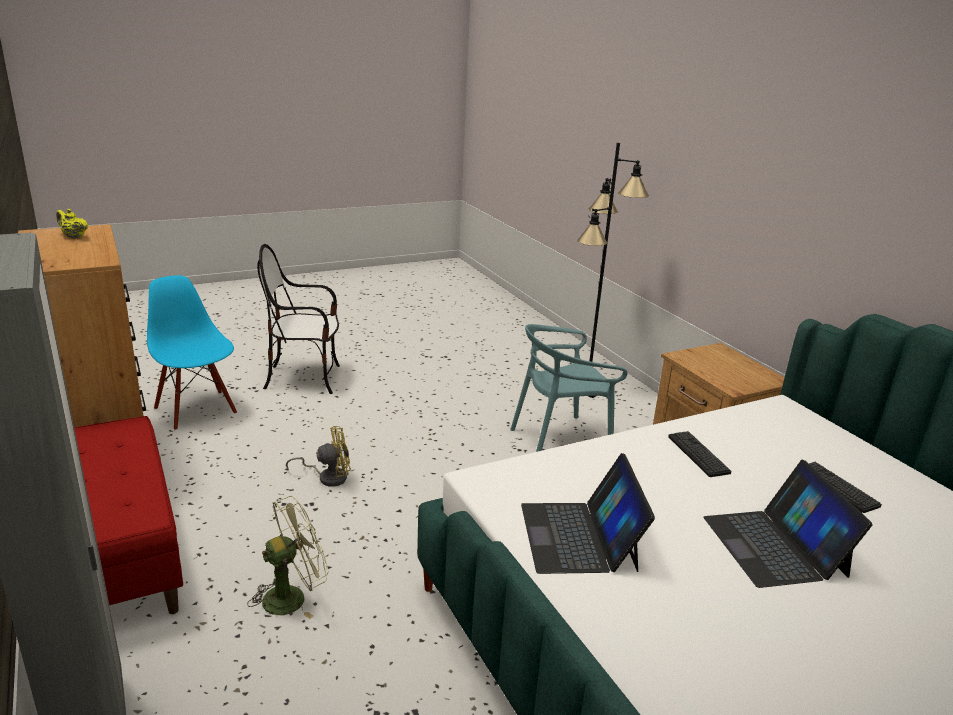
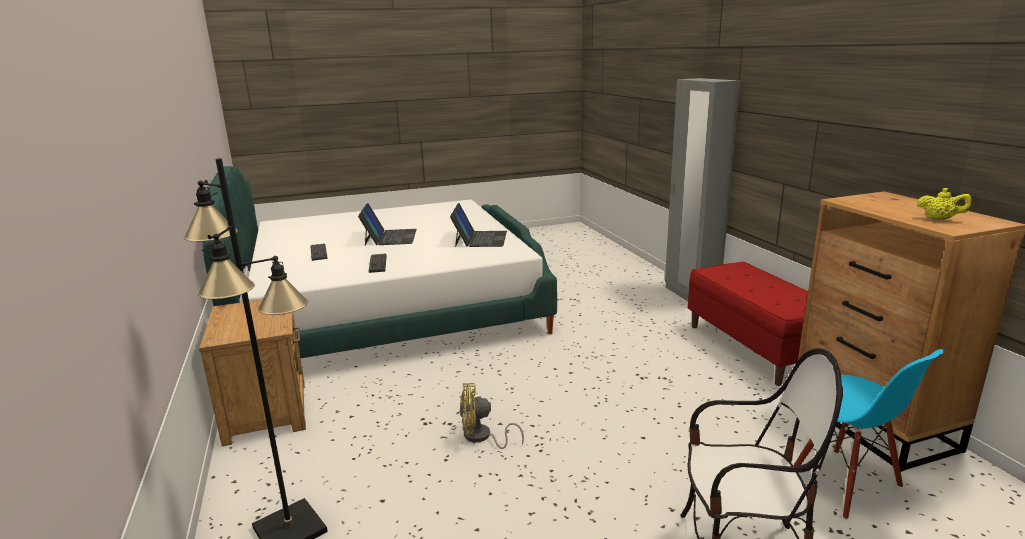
camera: 170 degrees left, 5 degrees down
(292, 596) = (630, 331): green fan -> none
(328, 477) = (637, 398): yellow fan -> yellow fan (482, 437)
(560, 441) = (399, 433): turquoise chair -> none

